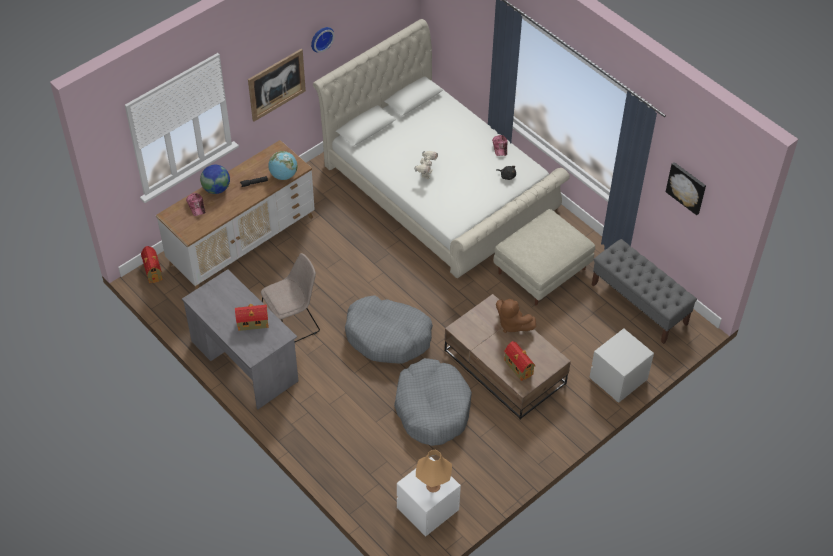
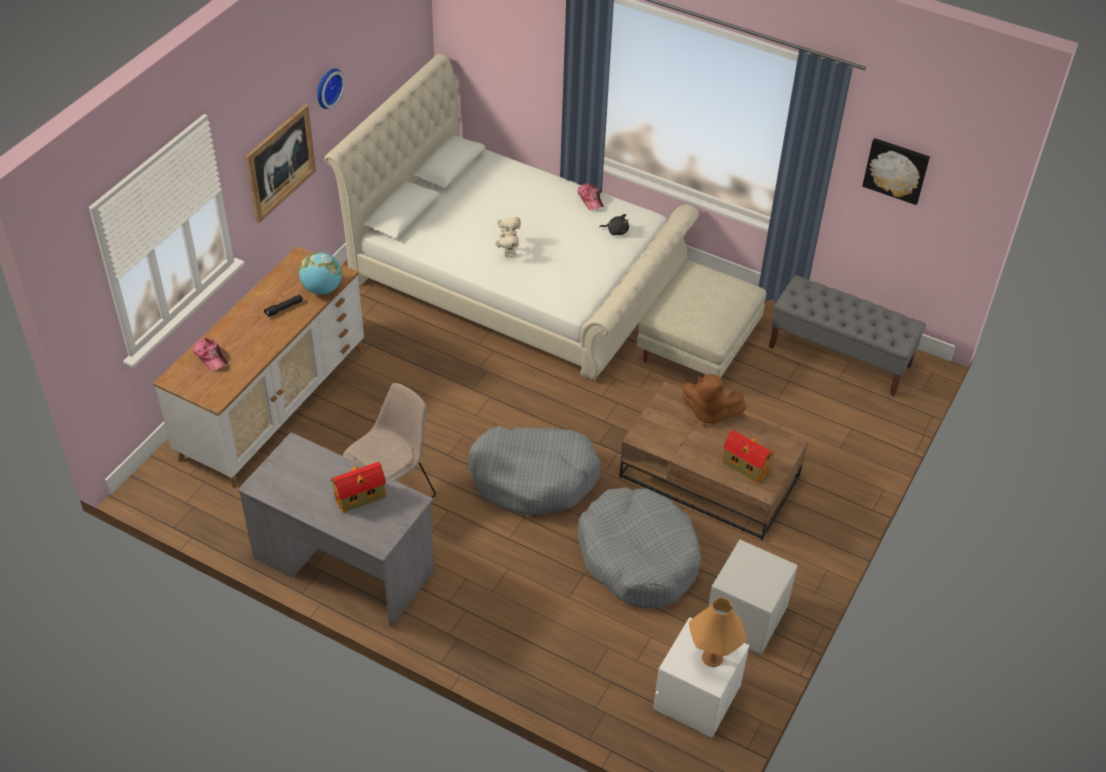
camera: 20 degrees left, 5 degrees down
(153, 271) = (156, 474): toy house -> none
(216, 189) = (231, 328): globe -> none
(619, 380) = (862, 455): white nightstand -> white nightstand (747, 619)

